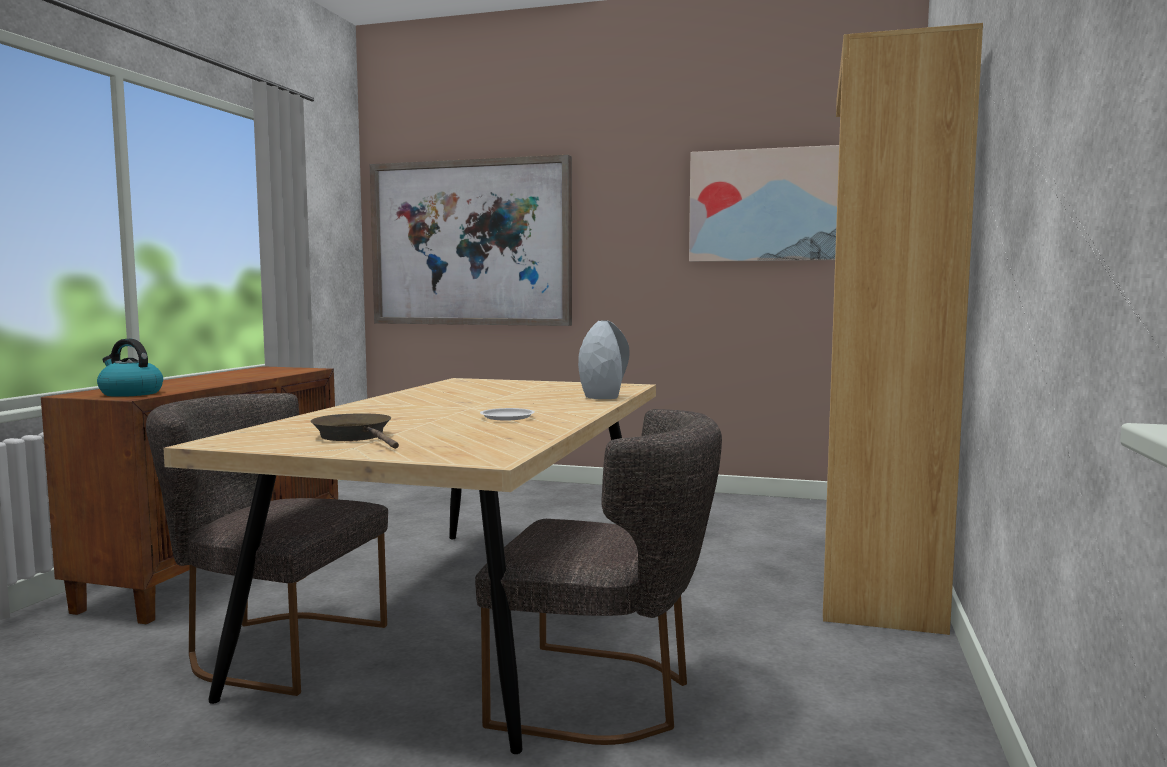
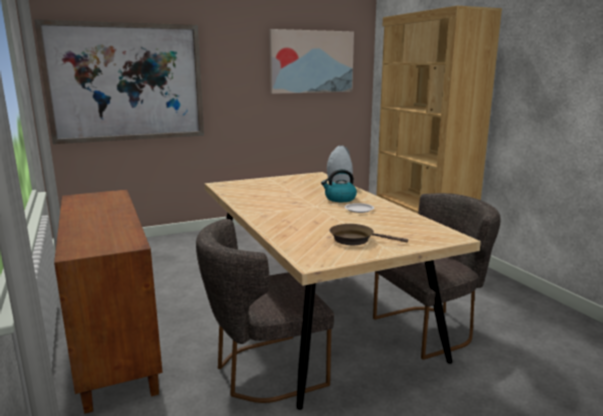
camera: 40 degrees left, 10 degrees up
(130, 393) = (112, 242): kettle -> kettle (339, 199)

